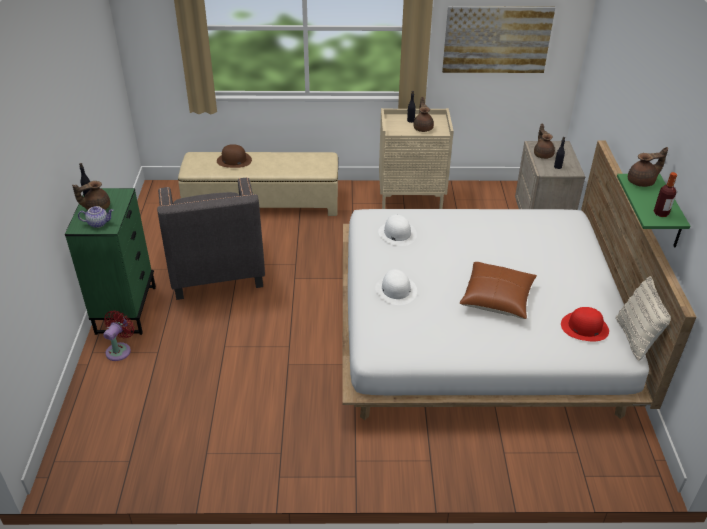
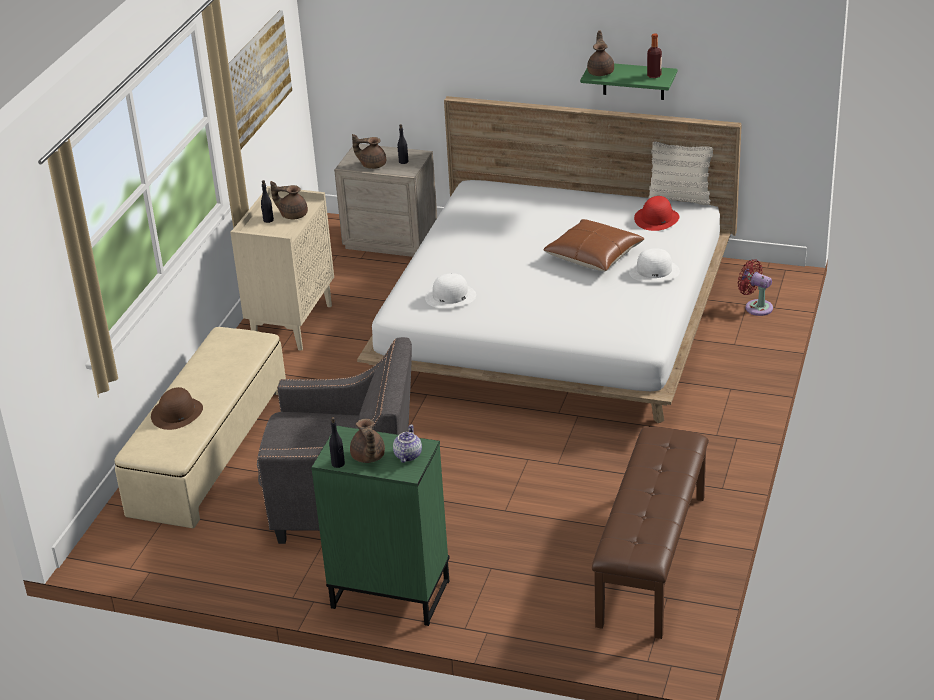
camera: 70 degrees left, 5 degrees down
(120, 350) = (471, 602): red fan -> red fan (756, 307)
(175, 444) = (653, 560): none -> brown bench
(396, 290) = (552, 313): white hat -> white hat (654, 271)

